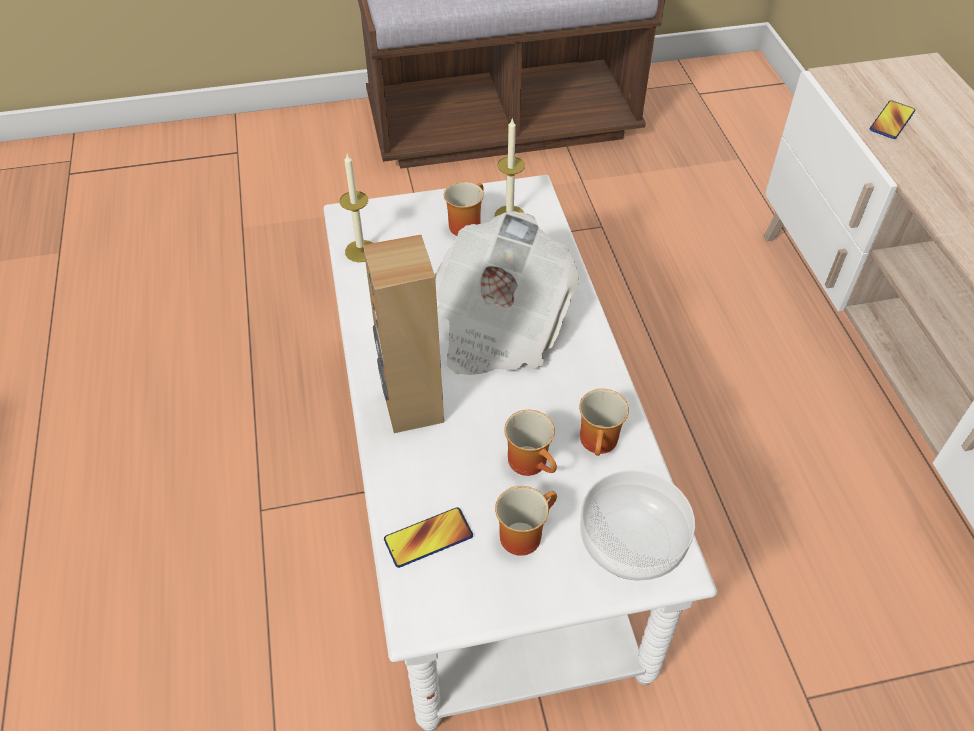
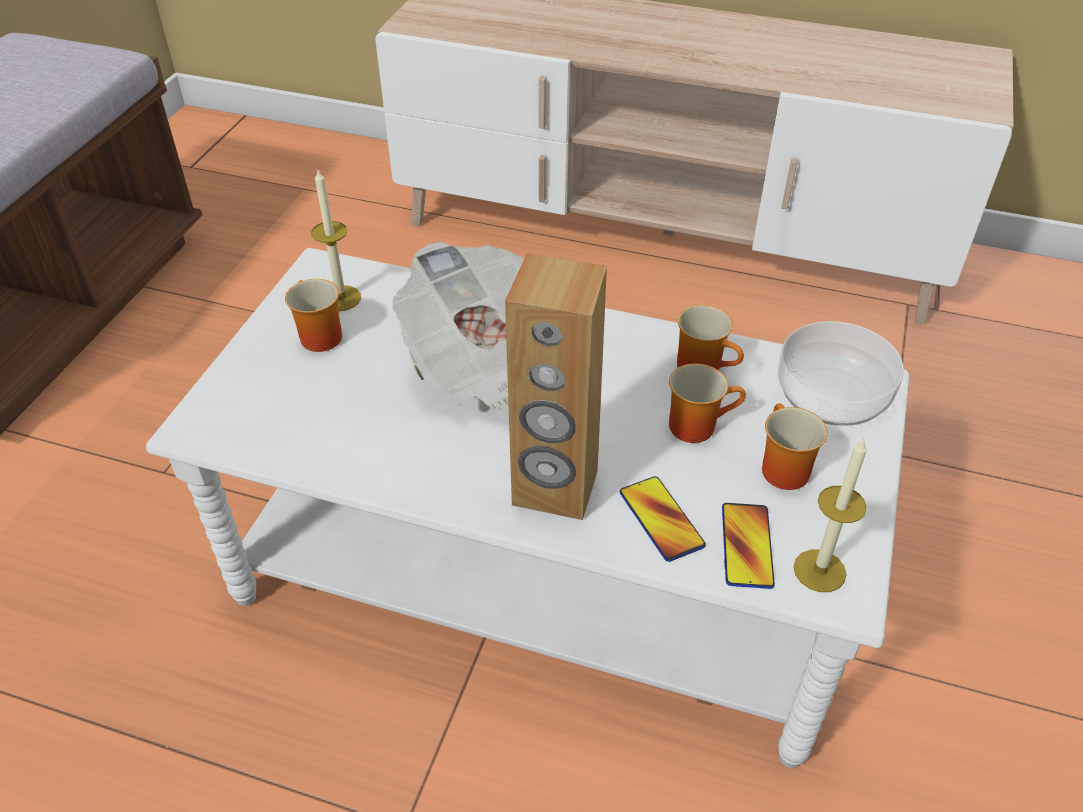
camera: 60 degrees left, 5 degrees down
(361, 251) = (268, 440): candle -> candle (819, 570)
(892, 121) = (493, 26): phone -> phone (661, 519)

